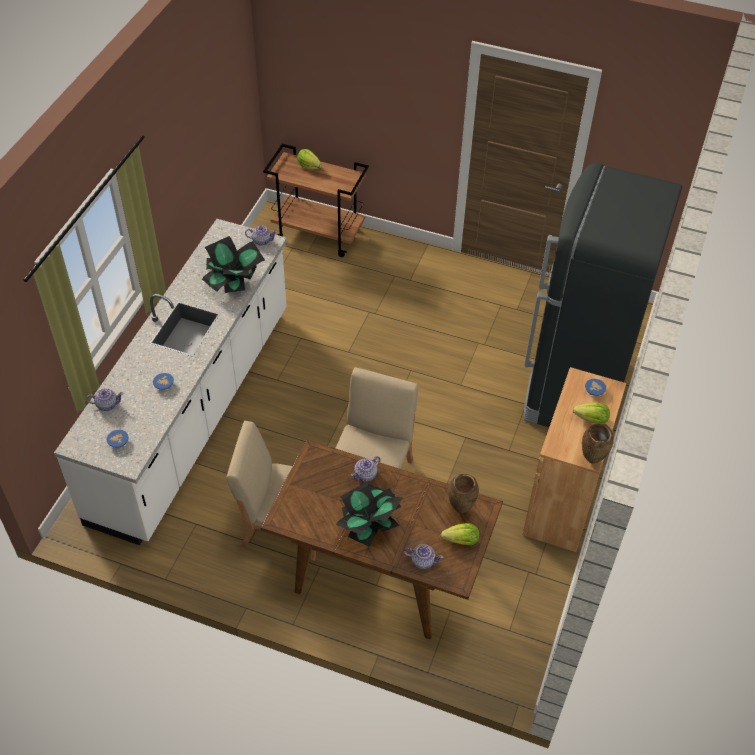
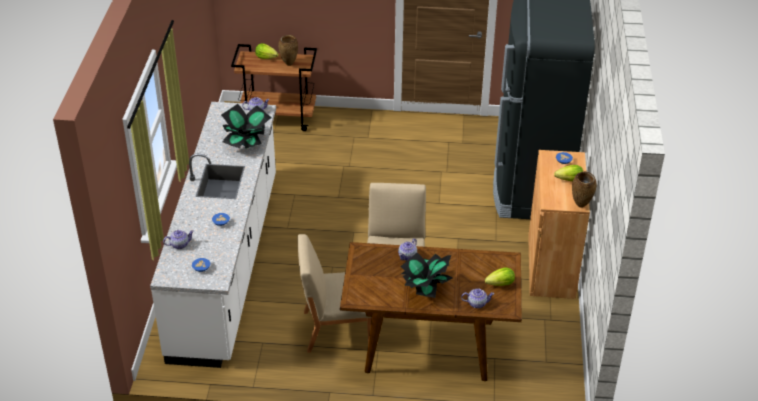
camera: 15 degrees left, 10 degrees down
(460, 509) = (490, 264): brown vase -> brown vase (288, 64)

